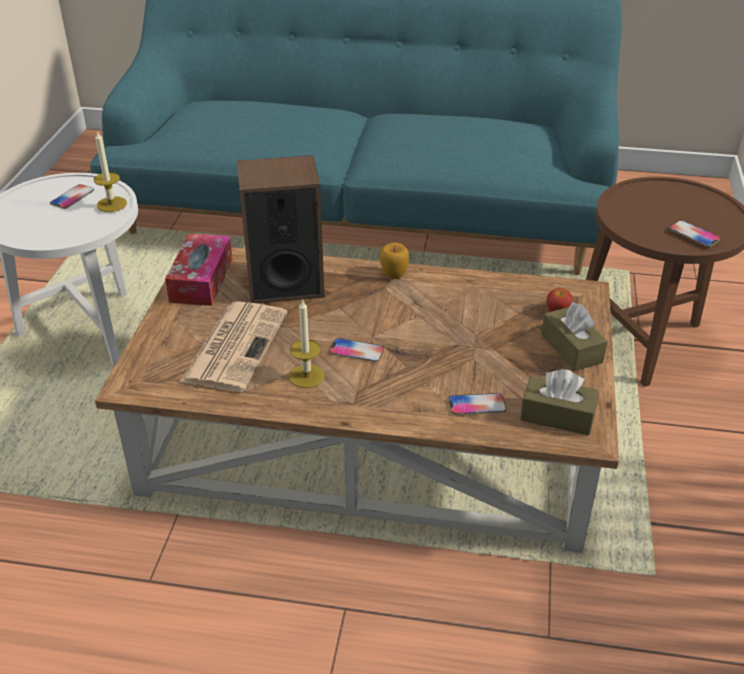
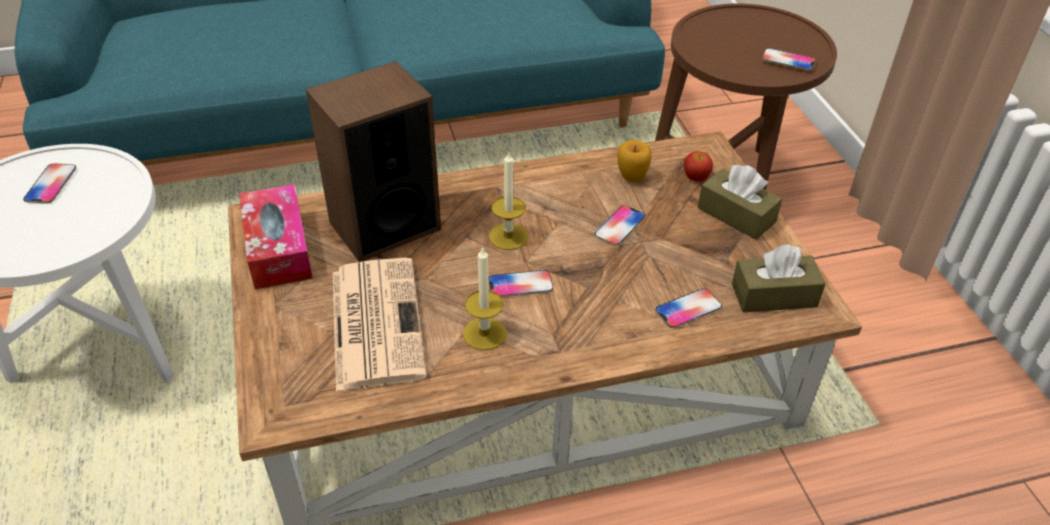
camera: 25 degrees left, 5 degrees up
(111, 204) = (115, 181): candle -> candle (508, 236)
(394, 275) = (501, 180): apple -> apple (631, 177)
(465, 331) = (620, 226): none -> phone

